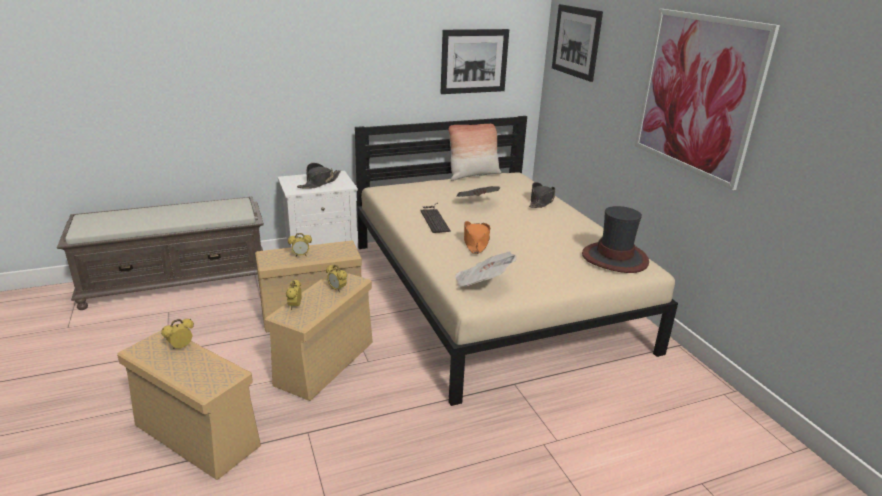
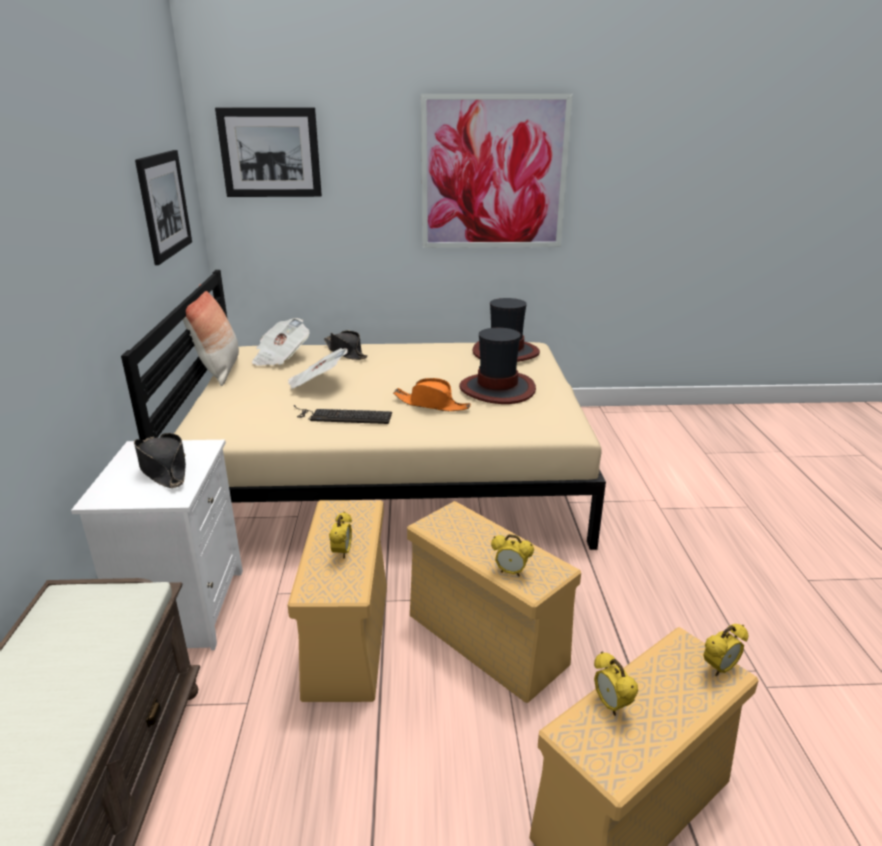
camera: 70 degrees left, 0 degrees up
(337, 289) = (473, 530): alarm clock -> alarm clock (719, 669)
(482, 283) = (537, 418): newspaper -> newspaper (280, 357)
(528, 263) = (497, 389): none -> hat

